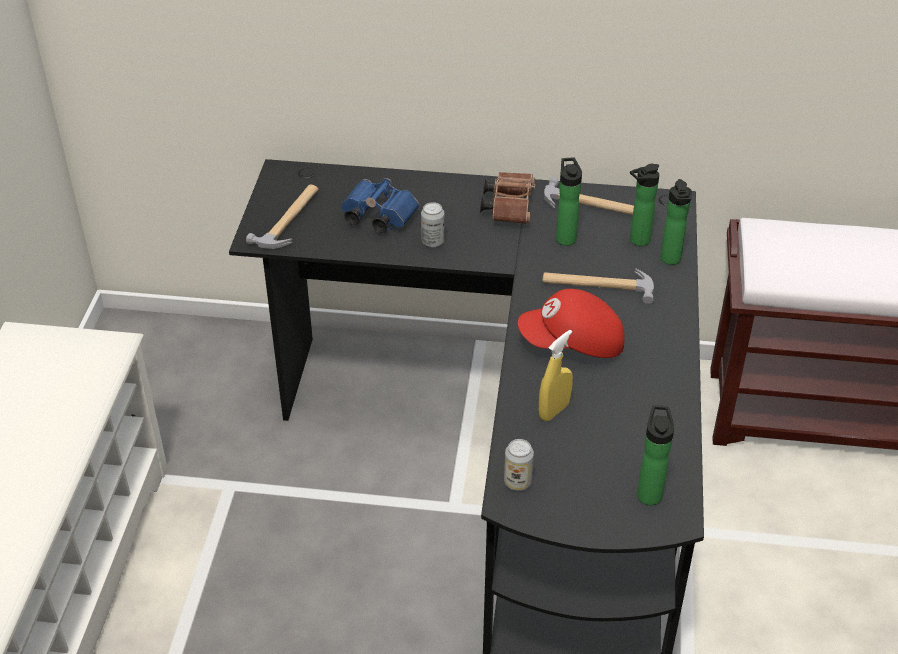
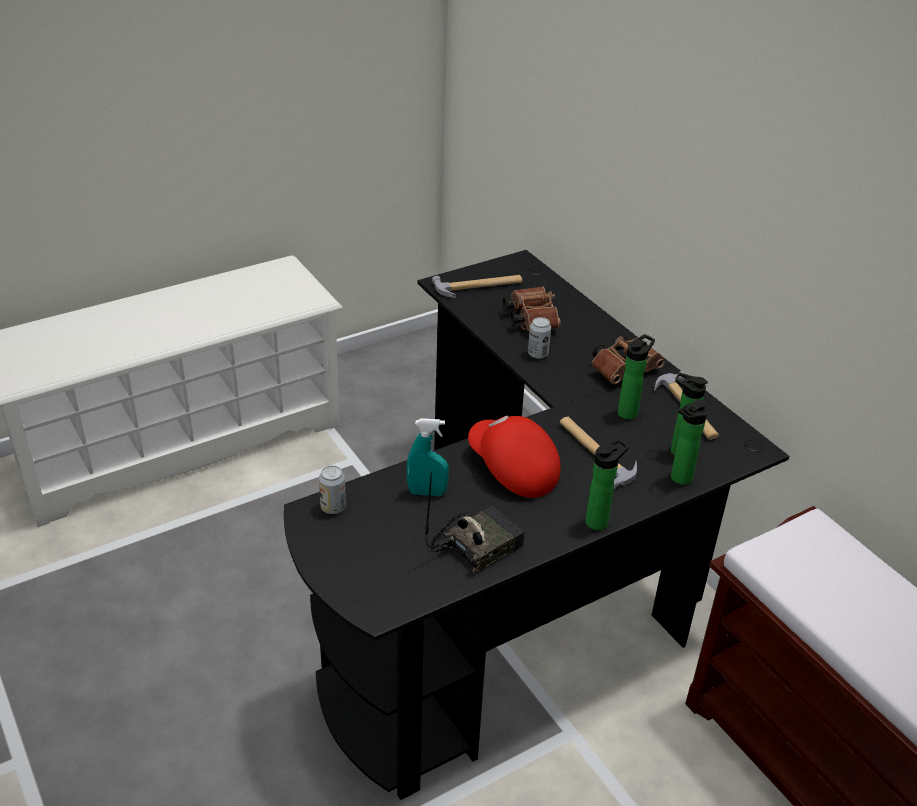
camera: 50 degrees right, 5 degrees down
(376, 217) = (530, 319): blue binoculars -> brown binoculars
(554, 411) = (427, 492): yellow spray bottle -> turquoise spray bottle
(647, 416) = (476, 545): none -> radio
(649, 492) = (392, 583): bottle -> bottle (599, 521)

